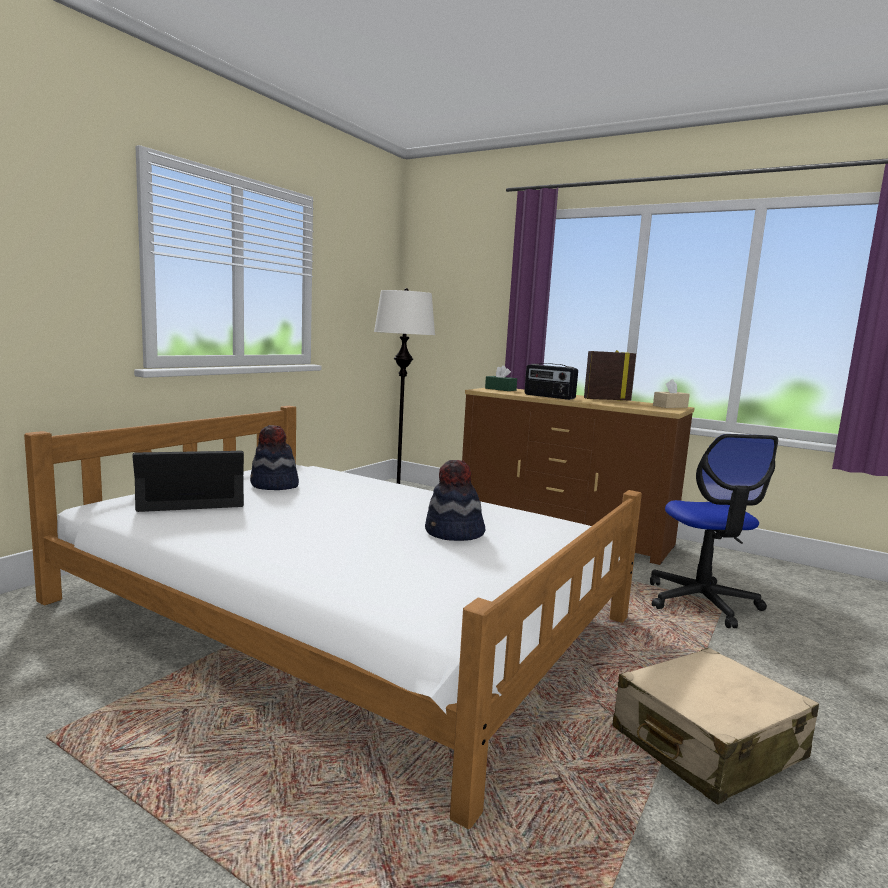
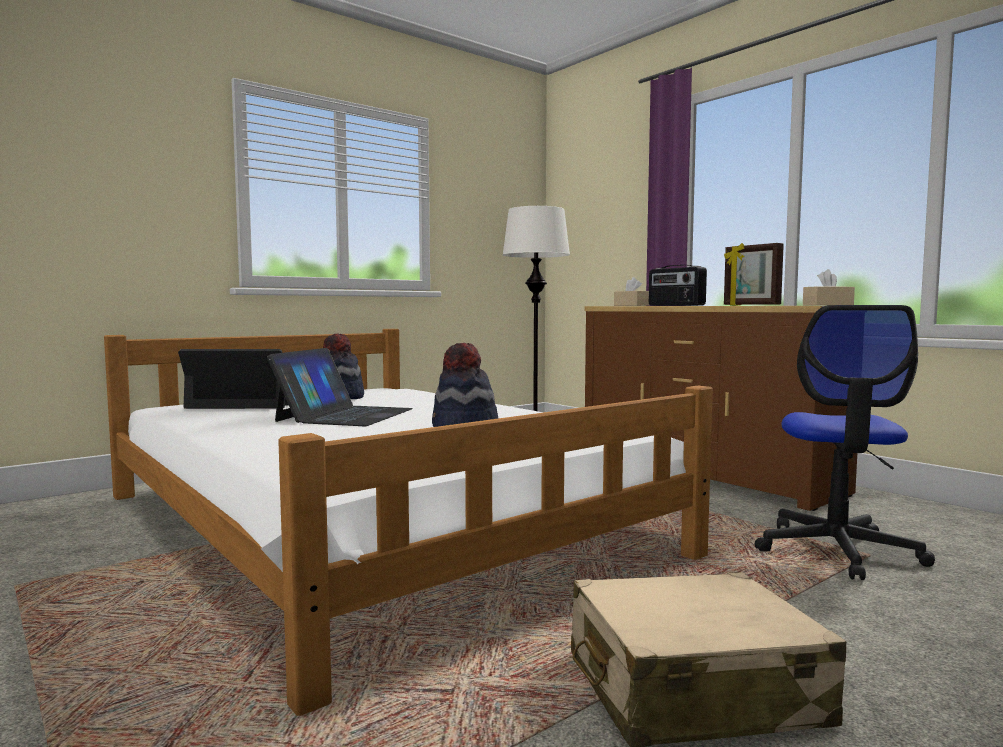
camera: 20 degrees right, 5 degrees down
(318, 515) = (345, 415): none -> laptop
(500, 389) = (631, 305): green tissue box -> beige tissue box
(606, 399) = (750, 305): picture frame -> picture frame turned 135 degrees counterclockwise

